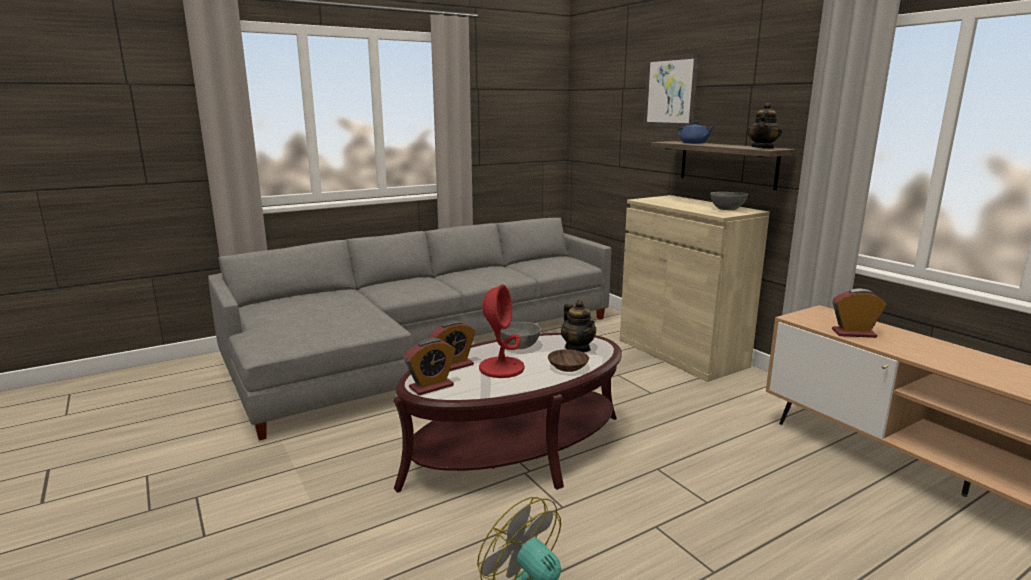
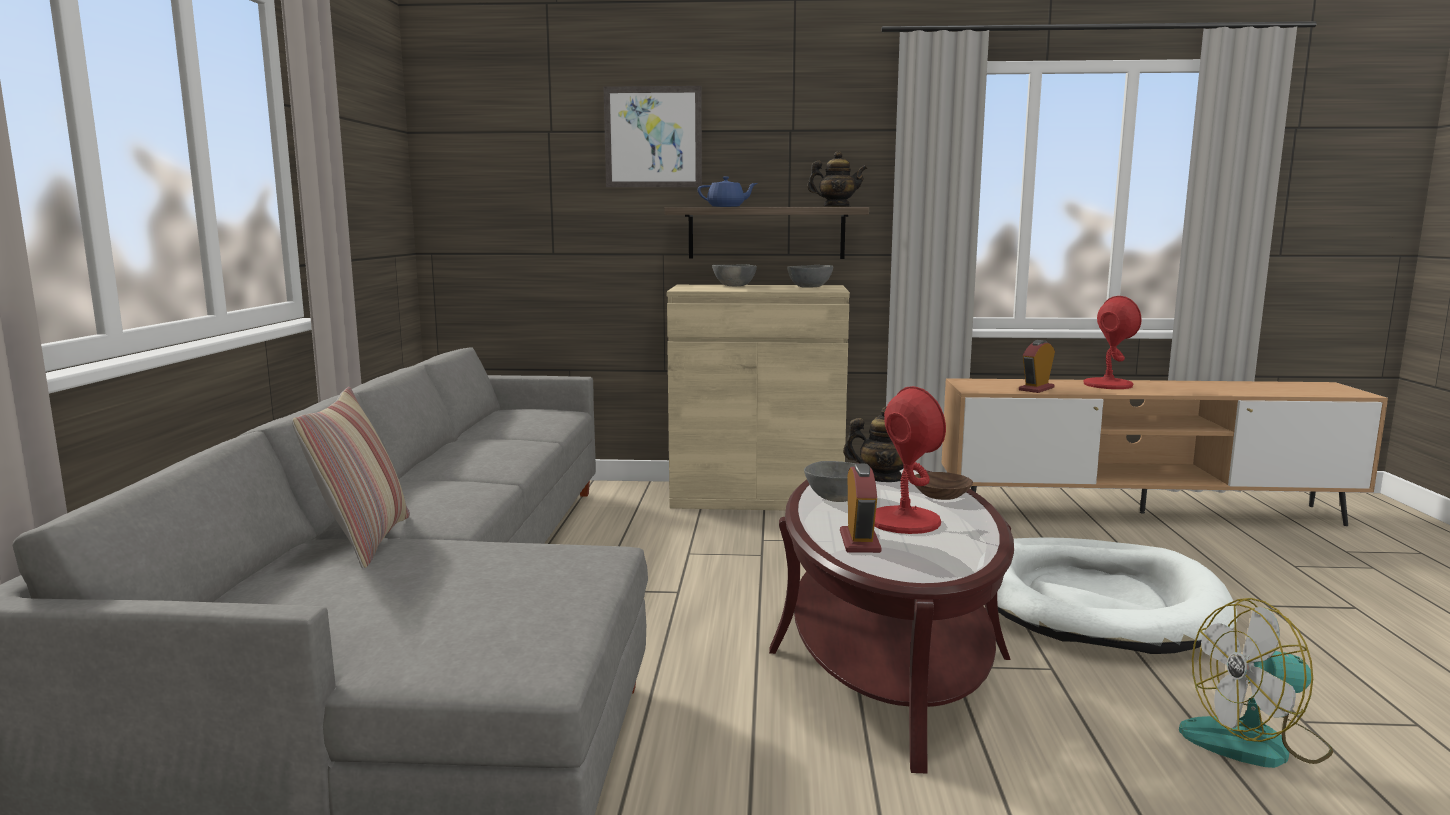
camera: 55 degrees left, 5 degrees down
(350, 294) = (364, 542): none -> pillow
(431, 386) = (927, 567): alarm clock -> none
(688, 201) = (733, 286): none -> grey bowl
(700, 506) = (1096, 602): none -> white dog bed
(762, 148) = (836, 206): teapot -> teapot turned 60 degrees counterclockwise
(948, 352) = (1107, 385): none -> red table lamp

